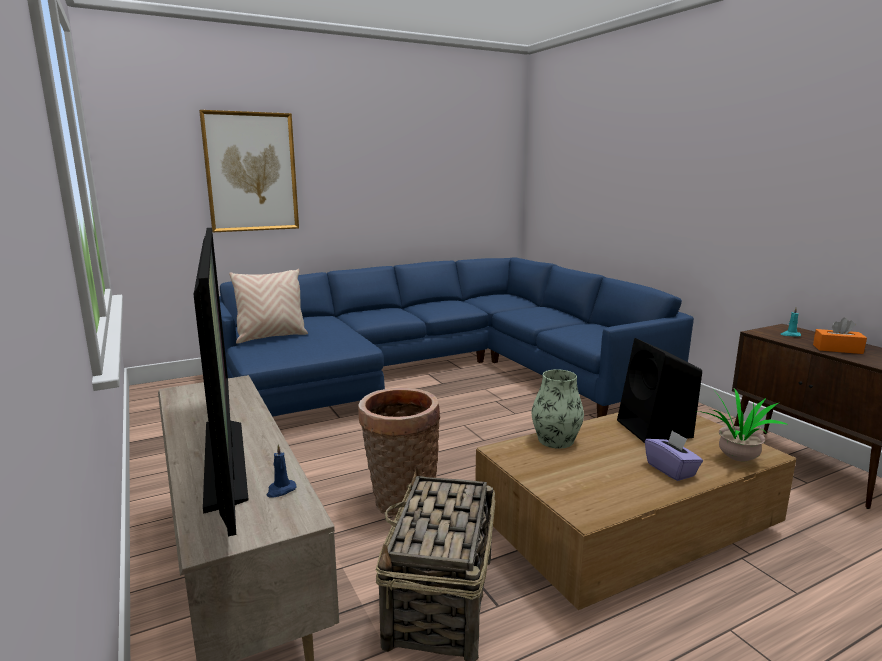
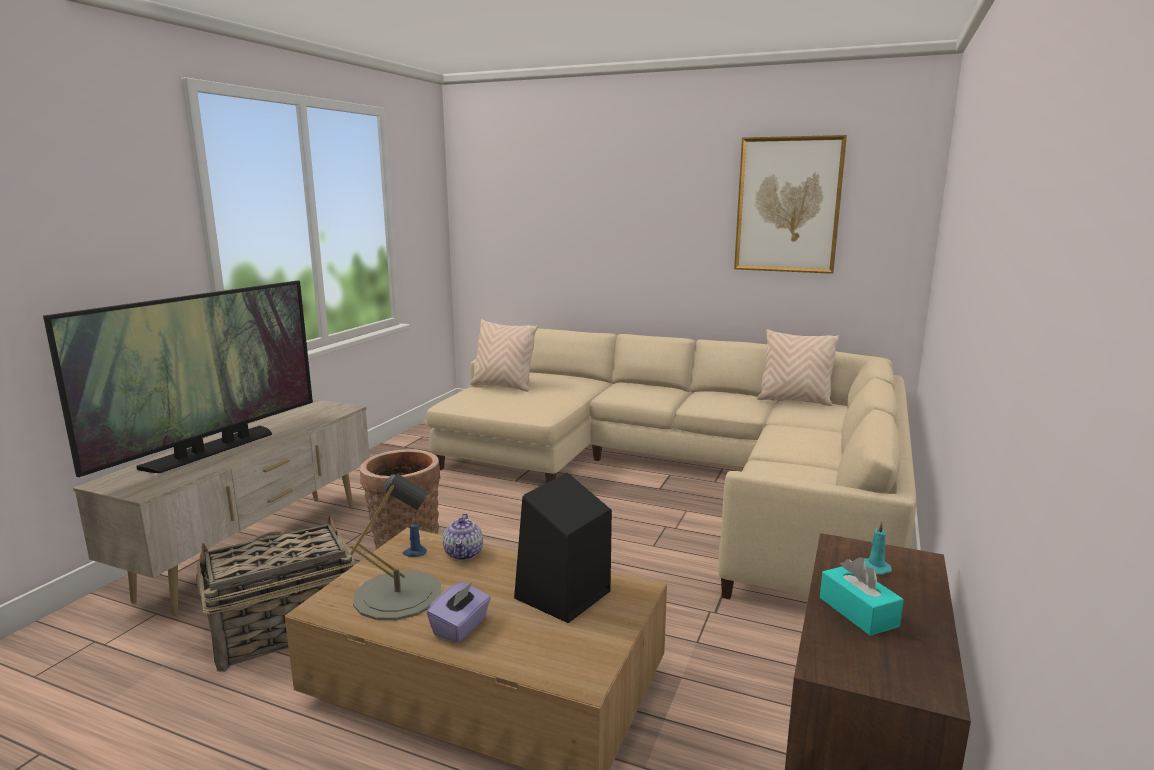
camera: 50 degrees right, 0 degrees up
(251, 172) = (565, 223): picture -> picture (788, 205)
(280, 490) = (178, 475): blue candle -> blue candle (414, 553)
(437, 372) = (682, 476): blue sofa -> beige sofa
(479, 297) = (794, 401): none -> beige pillow
(555, 440) = (464, 554): vase -> teapot
(598, 479) = (398, 595): none -> grey table lamp
(736, 458) = (540, 661): potted plant -> none
(837, 349) = (858, 612): orange tissue box -> turquoise tissue box

